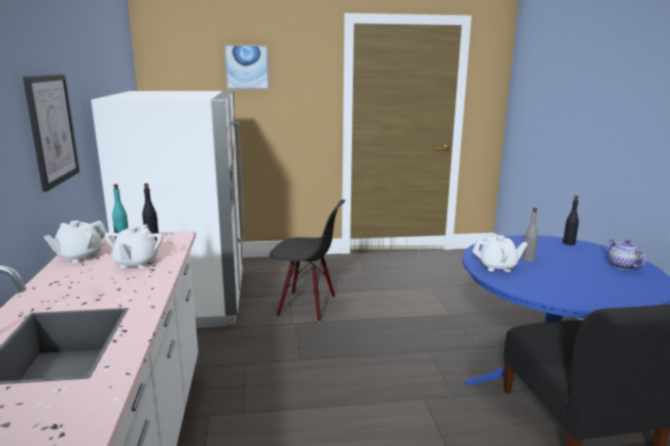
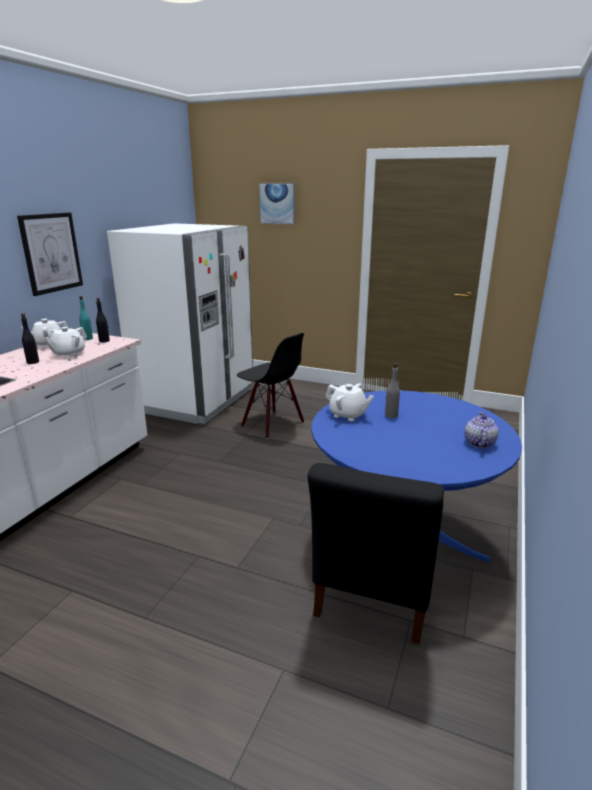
camera: 30 degrees right, 5 degrees up
(569, 243) = (467, 410): black bottle -> black bottle (33, 362)

